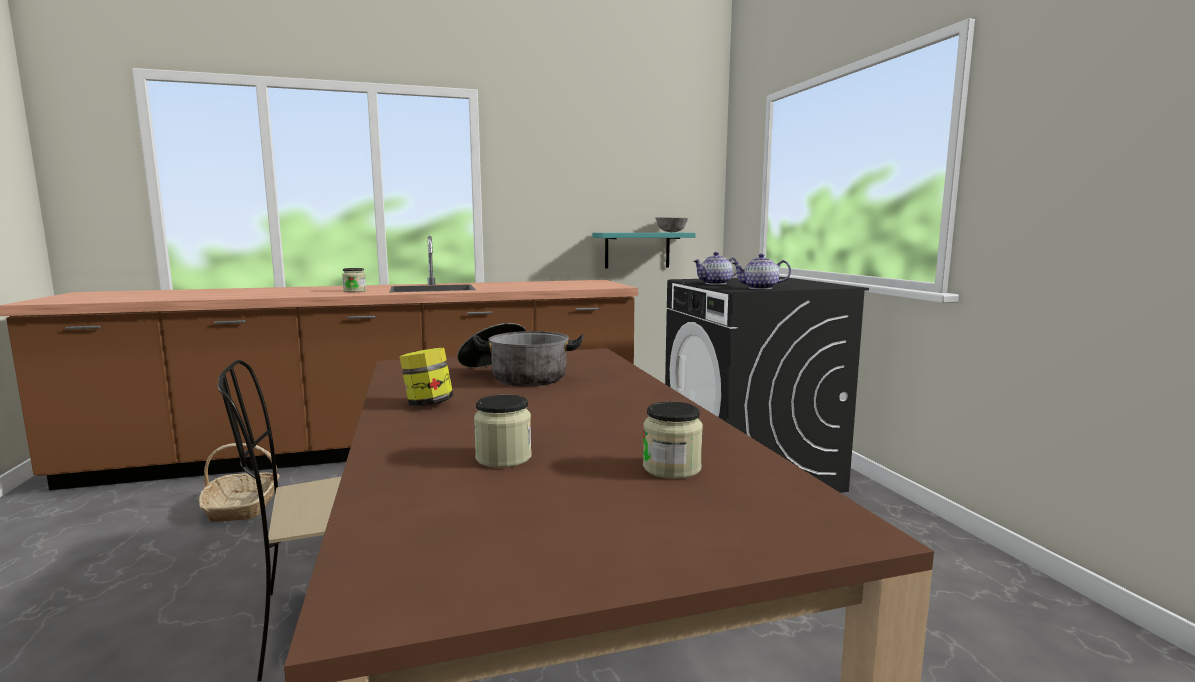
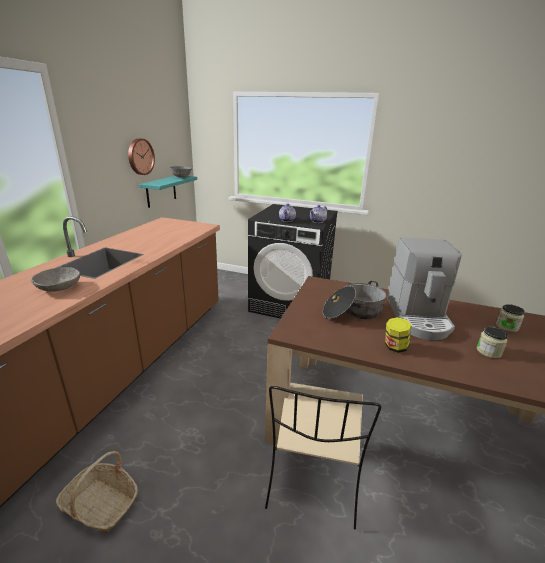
camera: 55 degrees left, 15 degrees up
(355, 291) = (59, 288): jar -> grey bowl
(571, 405) = (418, 317): none -> coffee machine
(602, 197) = (140, 156): none -> wall clock

